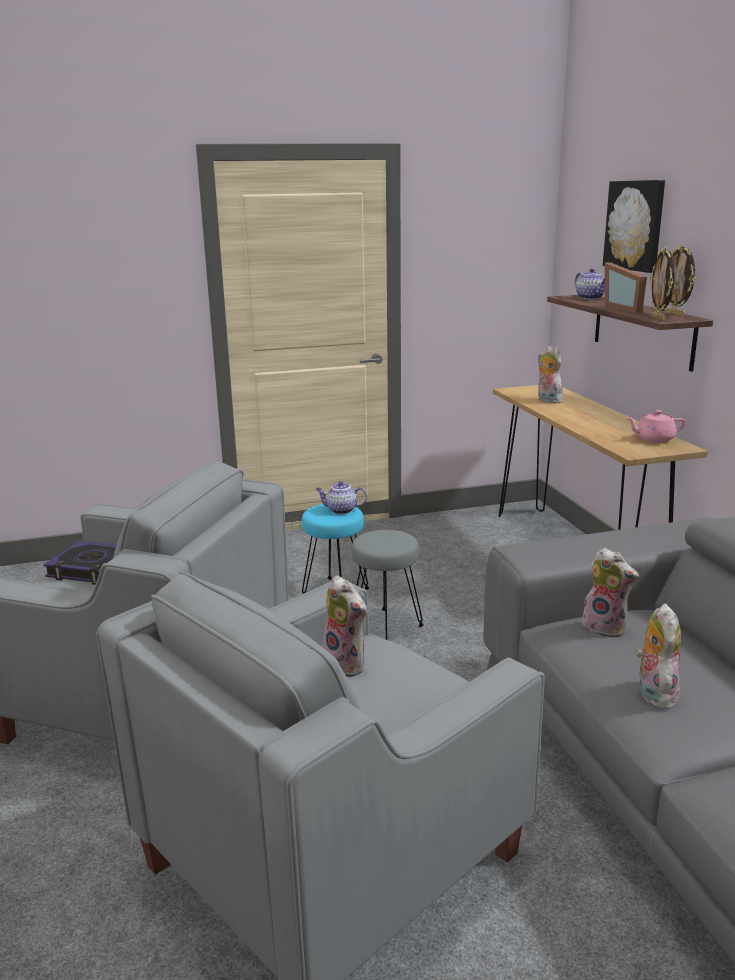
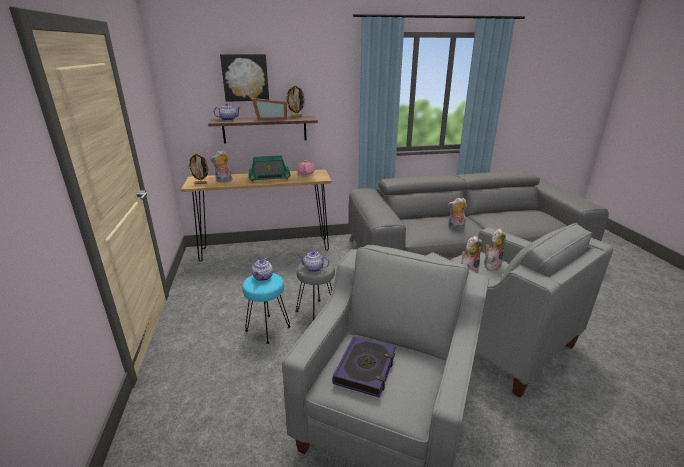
camera: 85 degrees left, 5 degrees up
(375, 539) = (313, 268): none -> teapot
(594, 420) = (269, 178): none -> radio
(606, 627) = (413, 228): plush toy -> plush toy (491, 265)
(658, 319) = (306, 119): picture frame -> picture frame (201, 183)

